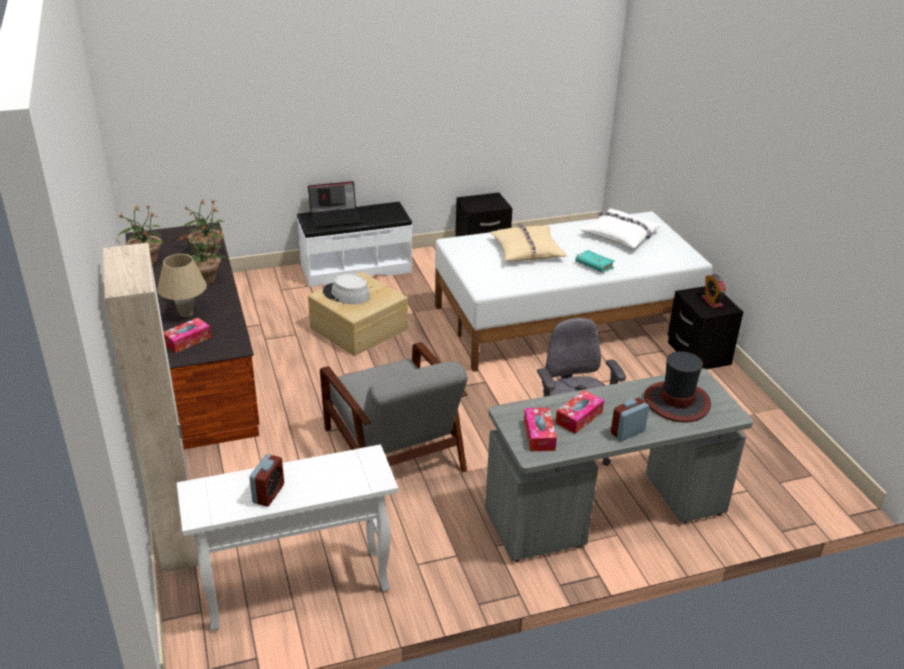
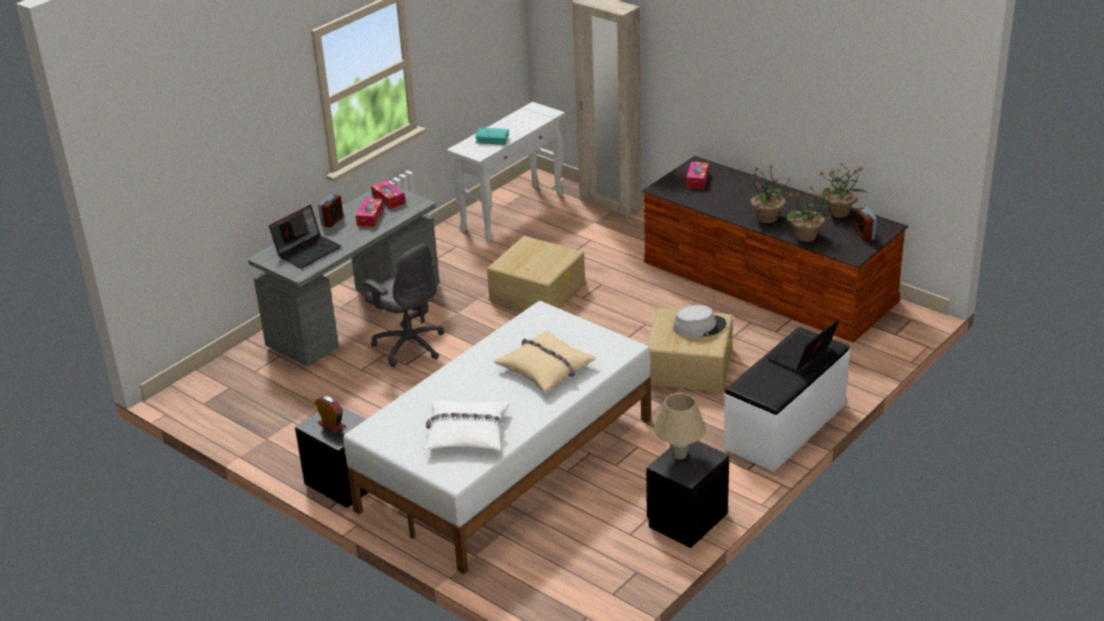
camera: 150 degrees right, 0 degrees up
(186, 313) = (732, 193): beige table lamp -> beige table lamp (679, 454)
(268, 494) = (511, 124): alarm clock -> alarm clock (864, 235)
(395, 451) = (538, 292): grey armchair -> beige storage box
(594, 266) = (464, 378): turquoise book -> turquoise book (492, 140)
(677, 402) = (308, 250): hat -> laptop

